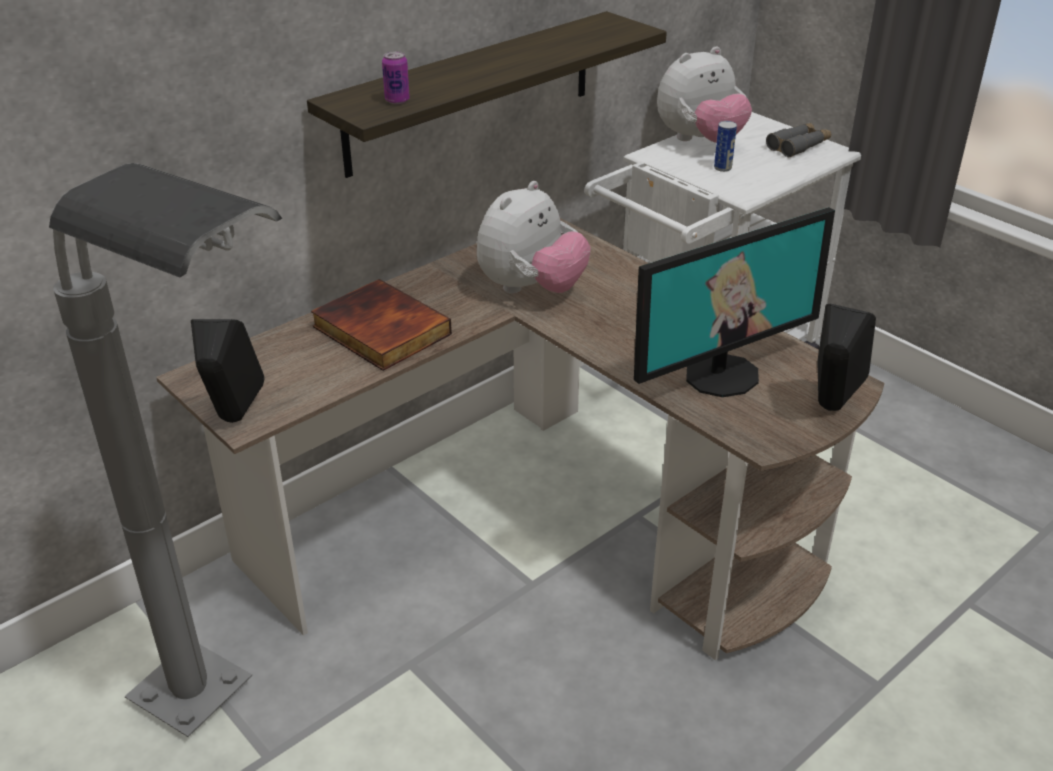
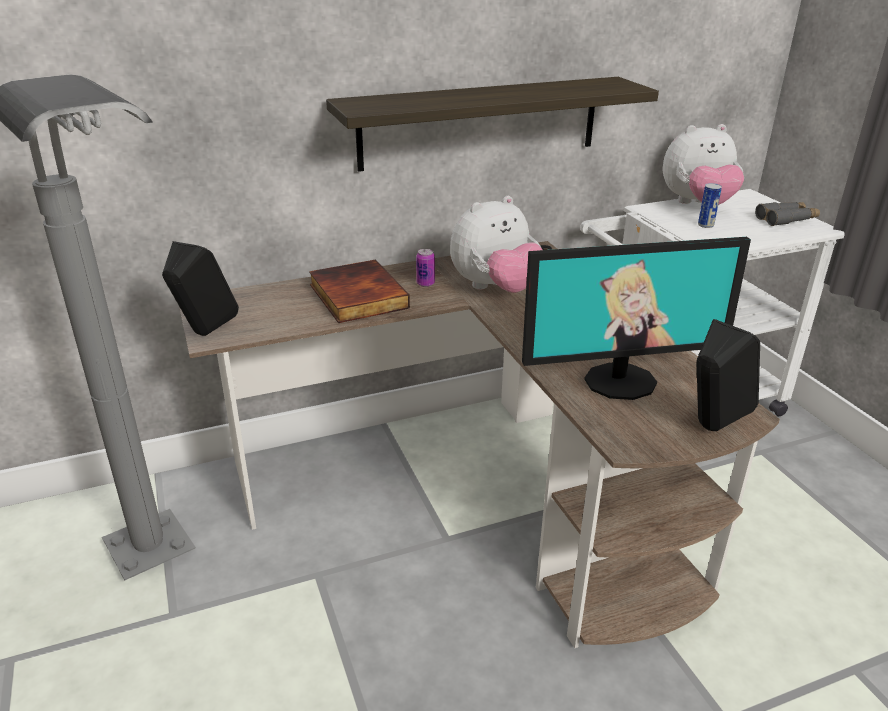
camera: 20 degrees right, 5 degrees down
(397, 100) = (392, 105): can -> can (425, 283)

